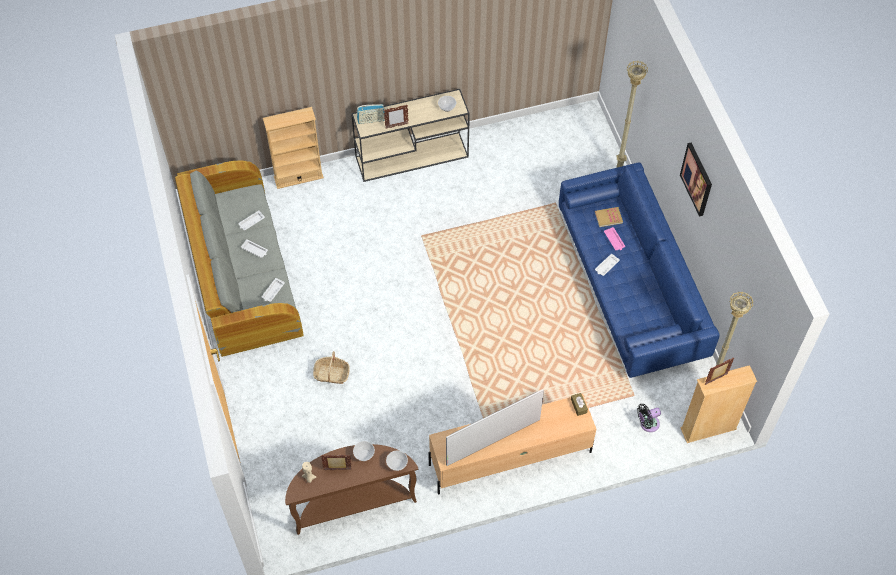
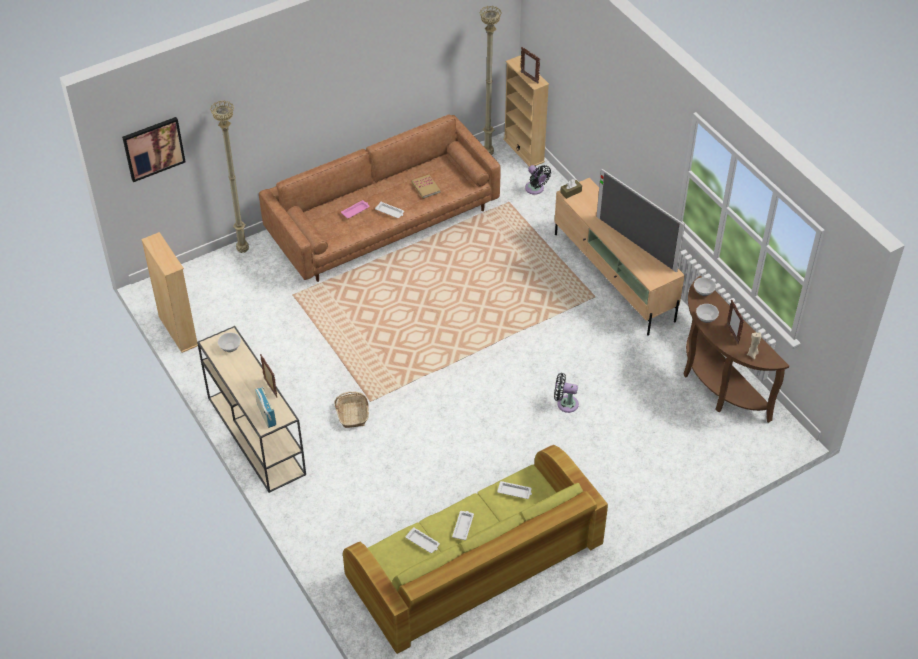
camera: 105 degrees left, 10 degrees down
(242, 271) = (475, 564): grey sofa -> green sofa
(298, 177) = (315, 544): beige bookcase -> beige bookcase (178, 331)
(332, 374) = (579, 439): basket -> basket (353, 414)
(372, 374) = (565, 403): none -> black fan
(608, 217) = (327, 219): book -> book (426, 187)
(630, 285) = (383, 222): blue sofa -> brown sofa
(697, 179) = (342, 69): picture -> picture (153, 148)

